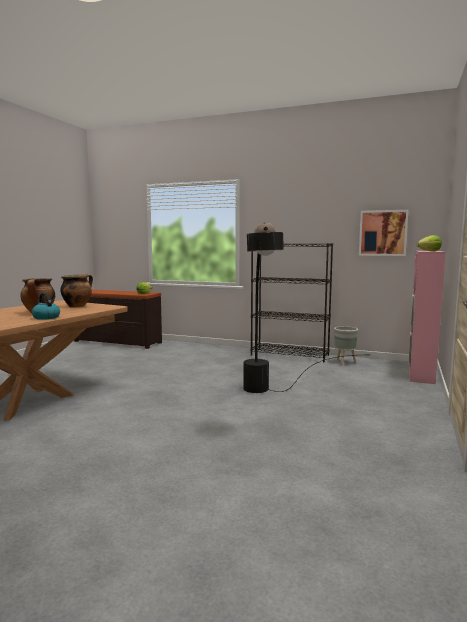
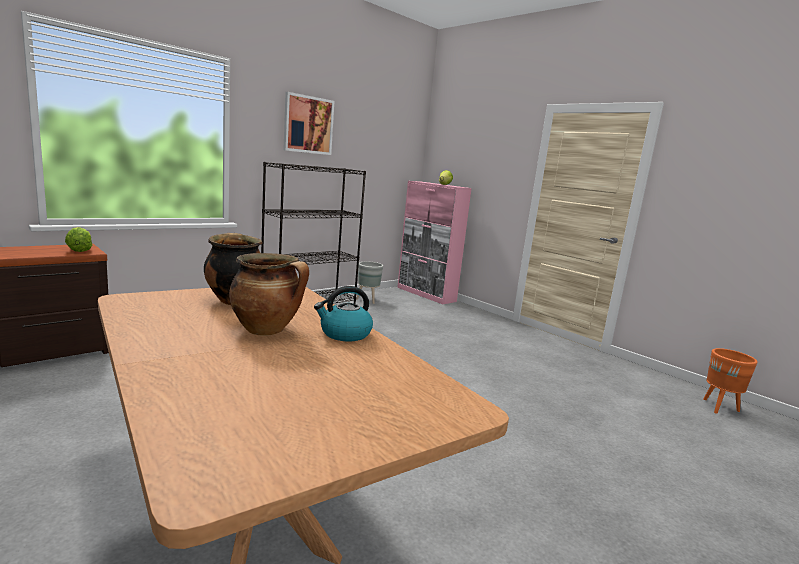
camera: 65 degrees left, 5 degrees up
(273, 400) = (439, 355): black floor lamp -> none
(383, 233) = (383, 160): picture -> picture (308, 125)
(413, 566) = (719, 408): none -> orange planter

